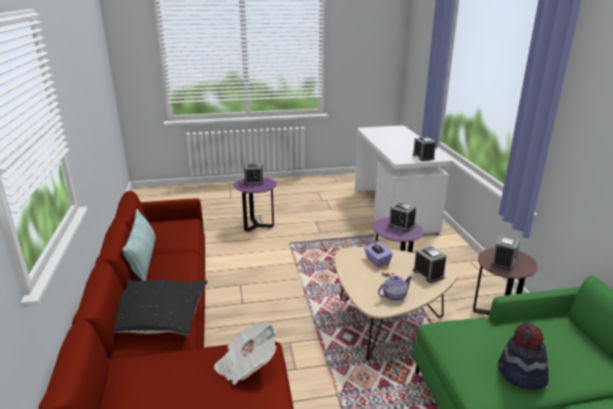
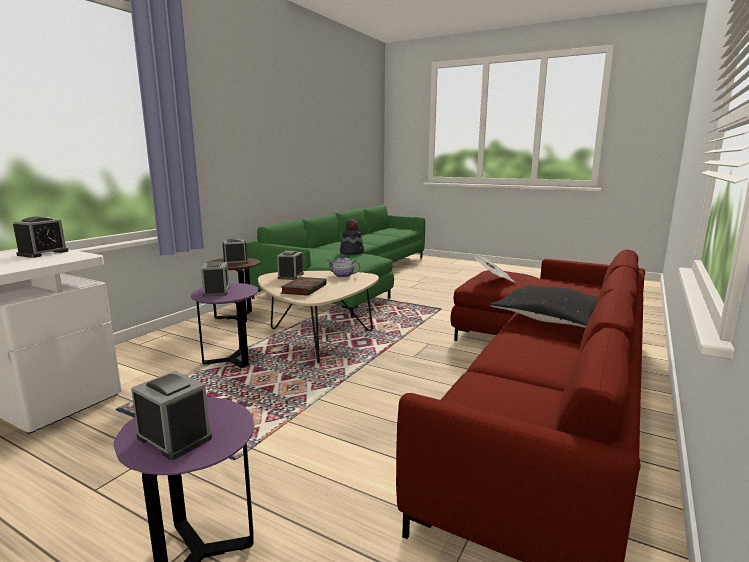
camera: 140 degrees left, 10 degrees down
(143, 261) = (565, 371): pillow -> none
(377, 261) = (304, 289): purple tissue box -> book

